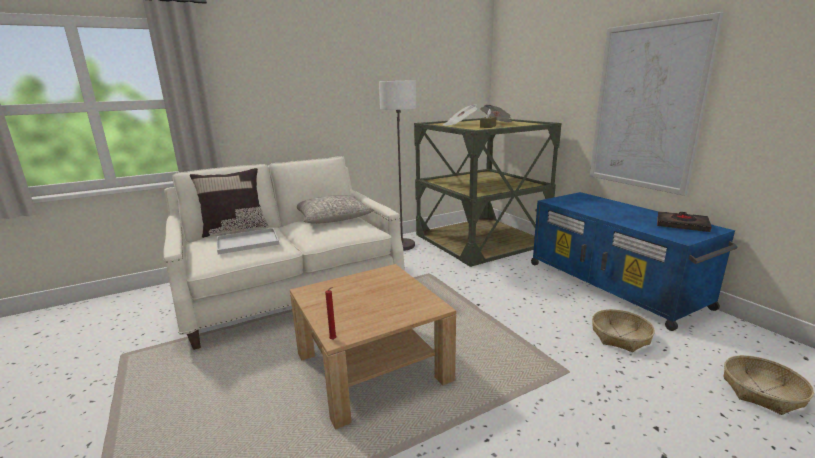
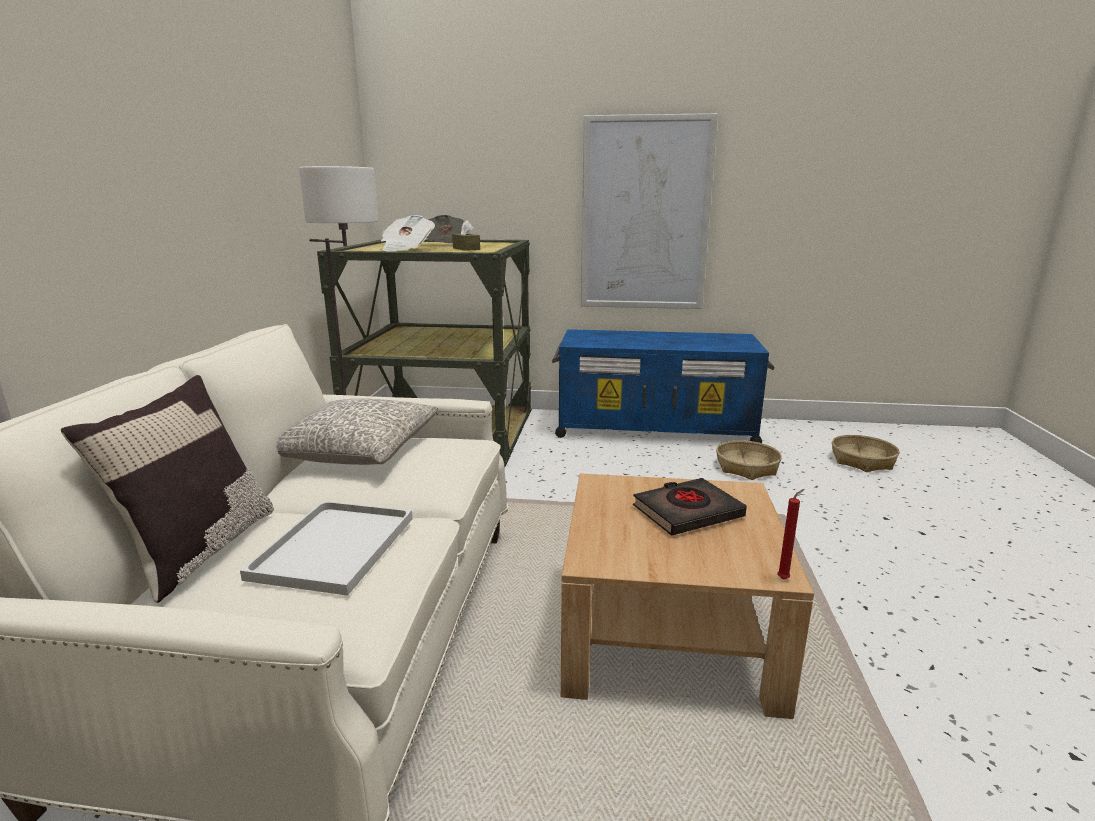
camera: 55 degrees left, 0 degrees up
(681, 225) = (719, 338): black book -> black book (687, 512)

